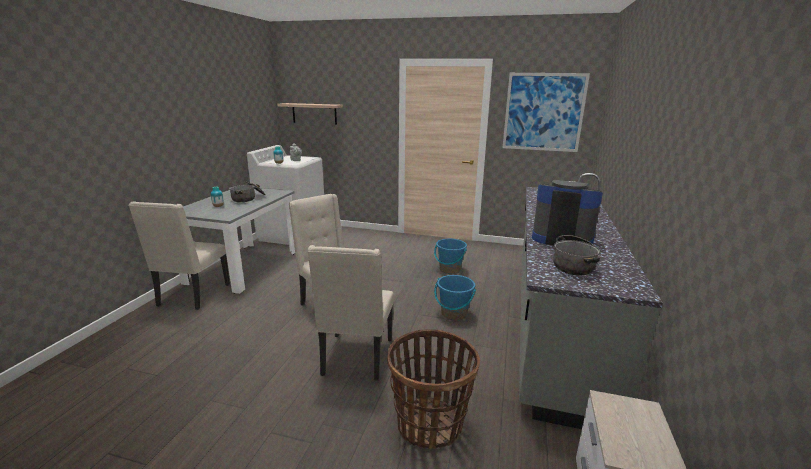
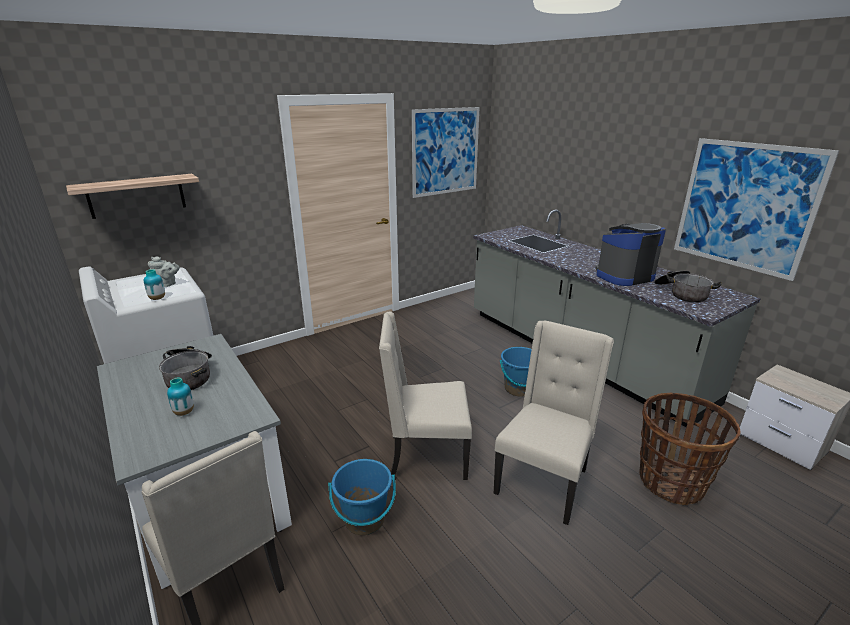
camera: 50 degrees left, 5 degrees up
(356, 358) = (543, 481): beige chair -> beige chair turned 105 degrees counterclockwise
(449, 269) = (436, 351): blue bucket -> blue bucket (364, 519)
(681, 177) = (745, 206): none -> picture

